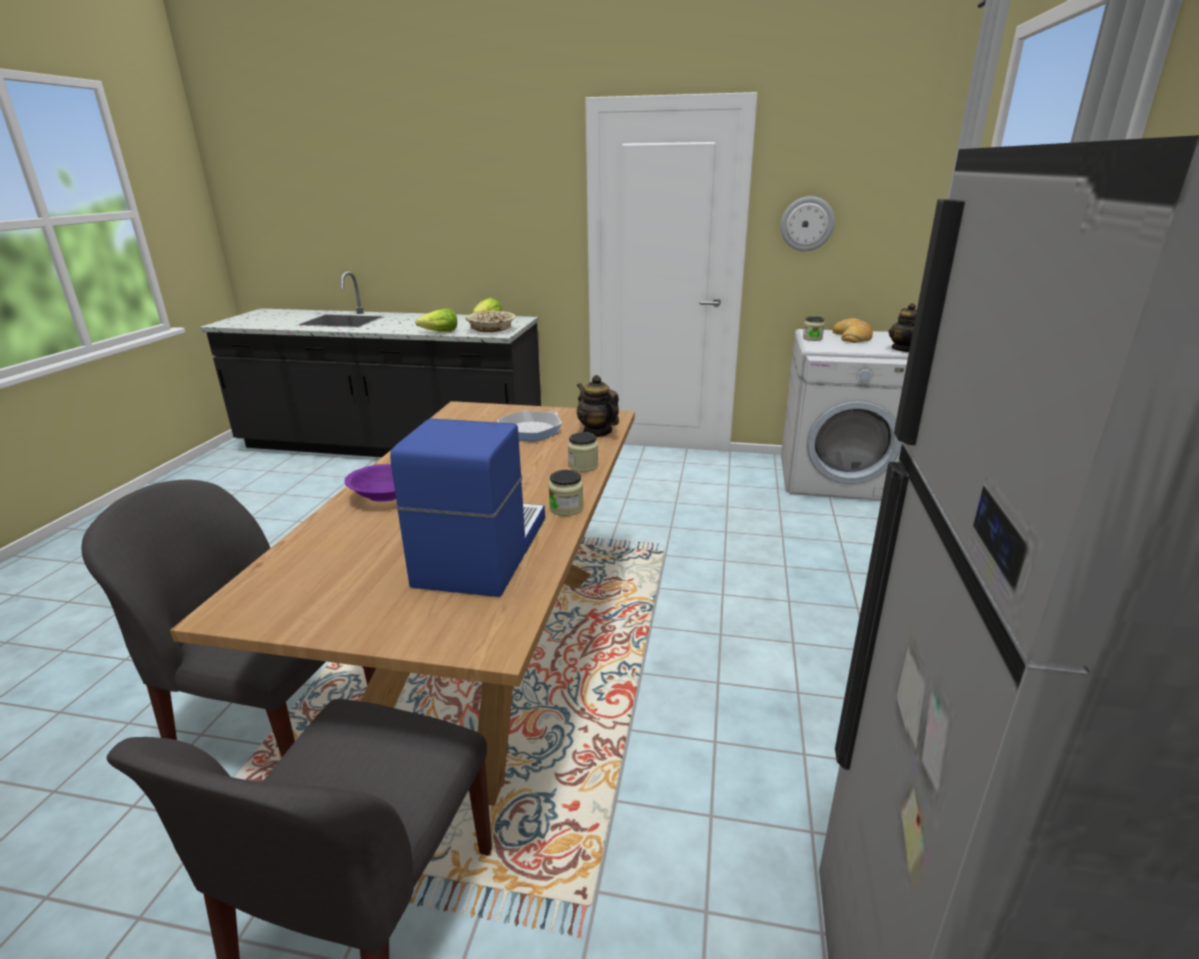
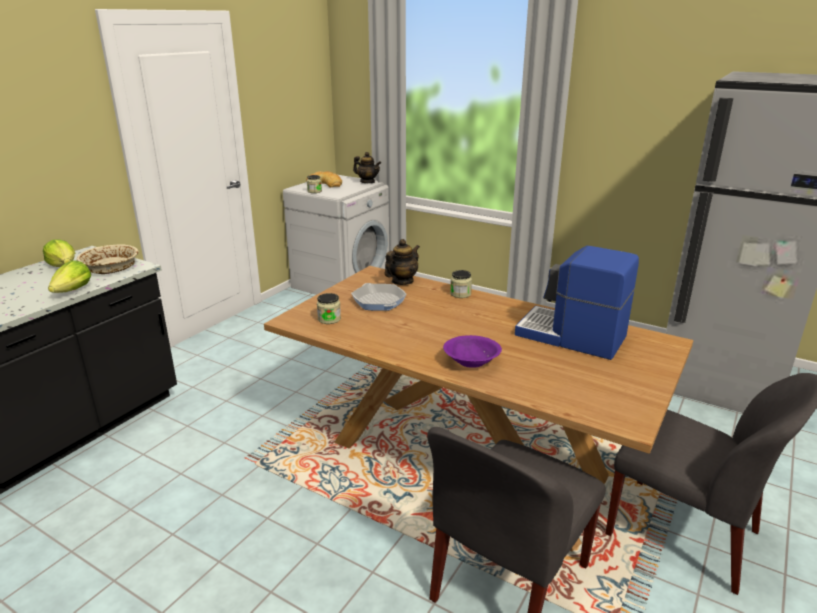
camera: 70 degrees left, 0 degrees up
(566, 508) = (523, 307): jar -> jar (329, 319)
(597, 432) = (402, 281): teapot -> teapot turned 150 degrees clockwise
(807, 224) = (273, 110): wall clock -> none

